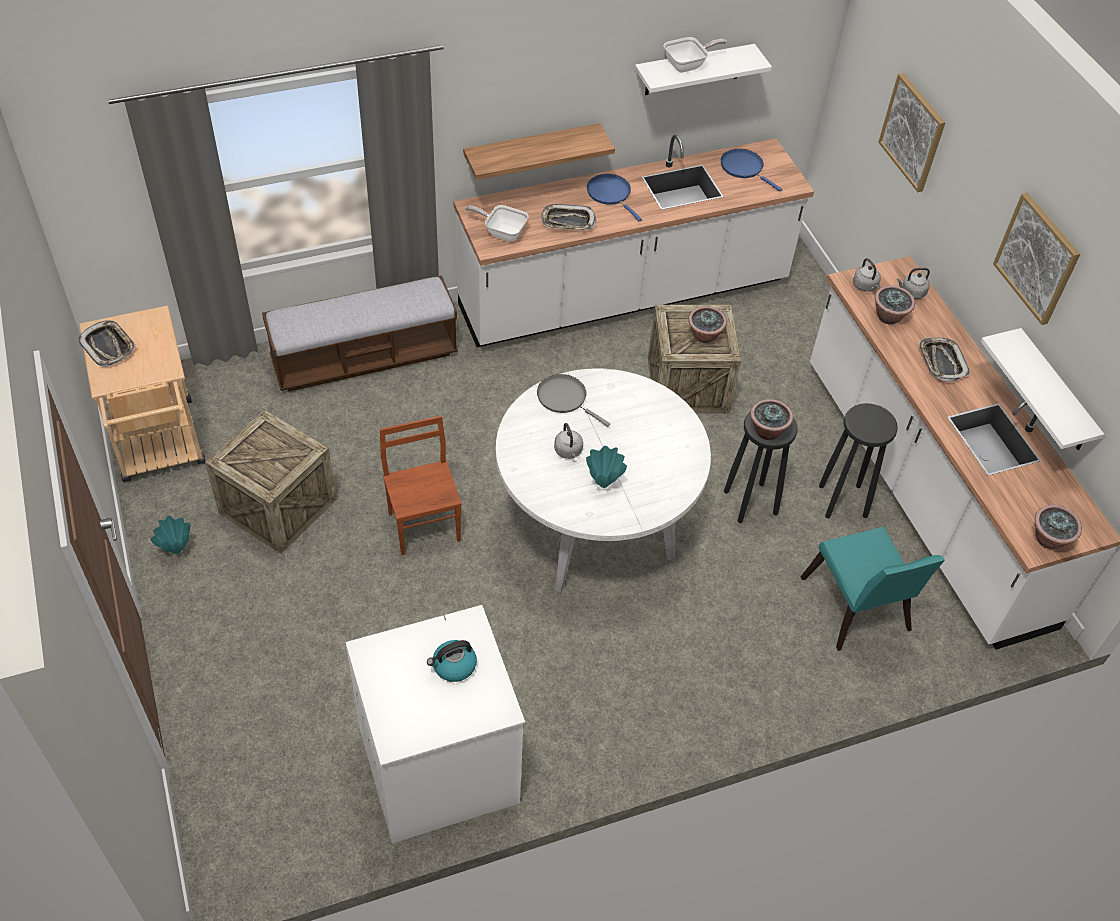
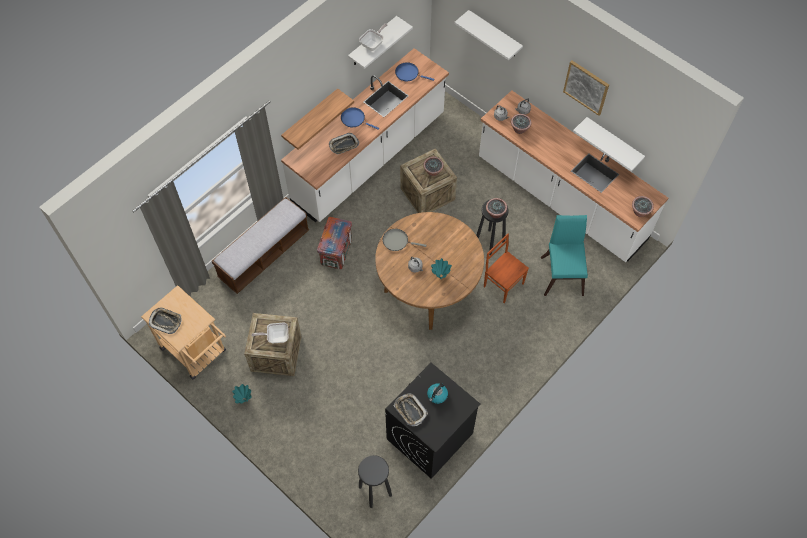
camera: 25 degrees left, 10 degrees up
(425, 525) = (351, 328): brown chair -> brown chair (503, 284)
(438, 768) = (429, 437): white washing machine -> black washing machine
(480, 403) = (336, 252): none -> crate
(502, 232) = (316, 166): frying pan -> frying pan (275, 337)
(594, 526) = (428, 289): white dining table -> brown dining table
(843, 500) = (529, 220): black stool -> black stool (375, 490)
(856, 610) = (562, 272): turquoise chair -> turquoise chair turned 135 degrees counterclockwise
(913, 132) = (494, 34): picture -> white shelf
(941, 362) = (554, 143): tray -> tray (410, 410)

